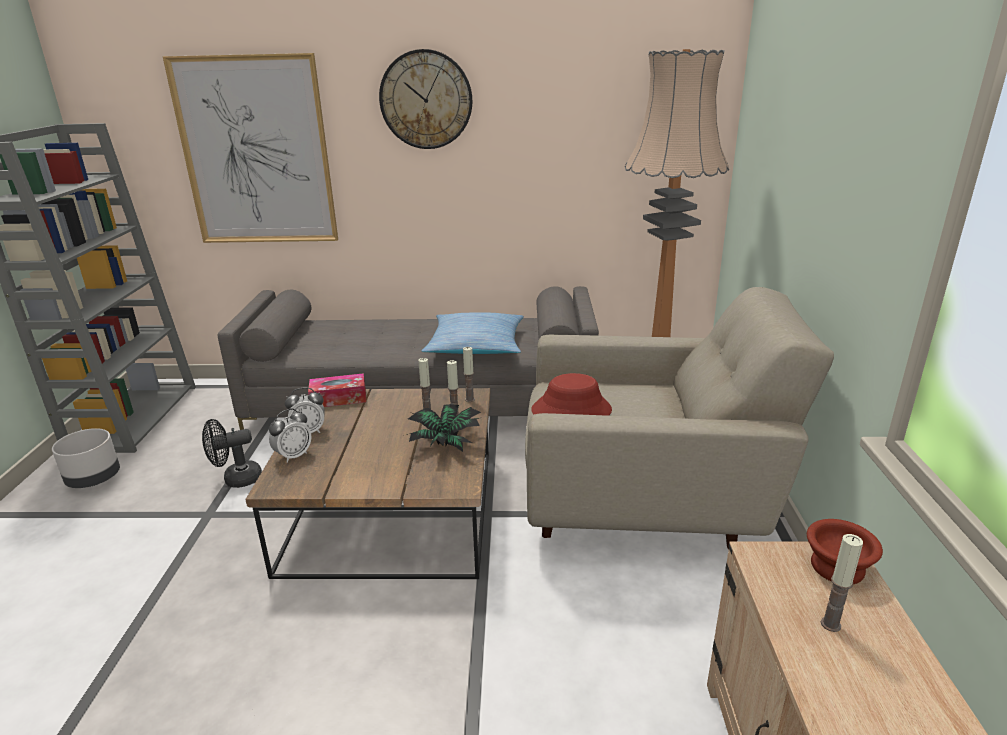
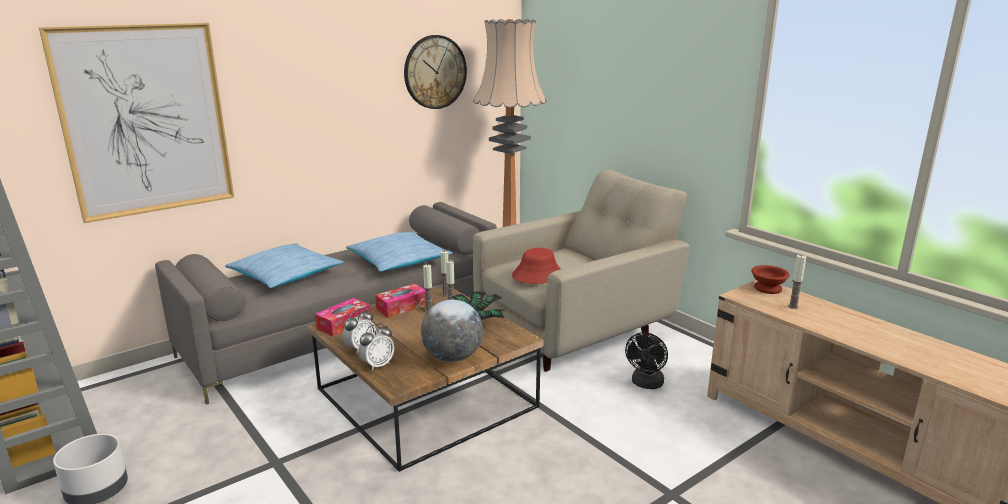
camera: 40 degrees left, 5 degrees down
(236, 479) = (261, 433): black fan -> black fan (646, 384)
(293, 455) = (377, 365): alarm clock -> alarm clock turned 45 degrees clockwise
(361, 478) = (452, 357): none -> globe
(363, 331) = (285, 275): none -> pillow
(410, 399) = (402, 307): none -> tissue box
(426, 100) = (310, 61): wall clock -> wall clock (435, 72)

